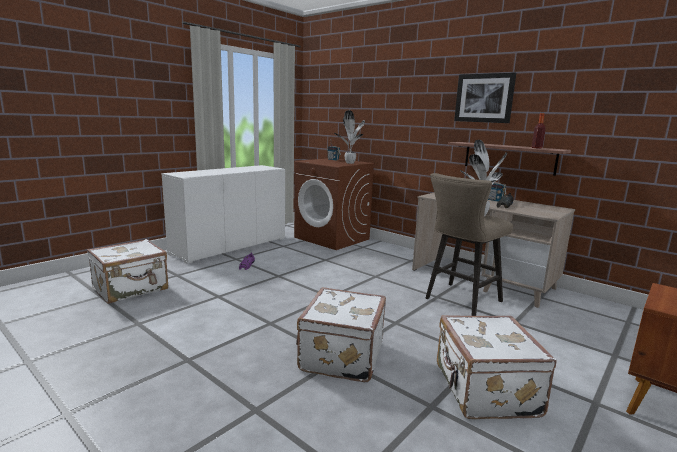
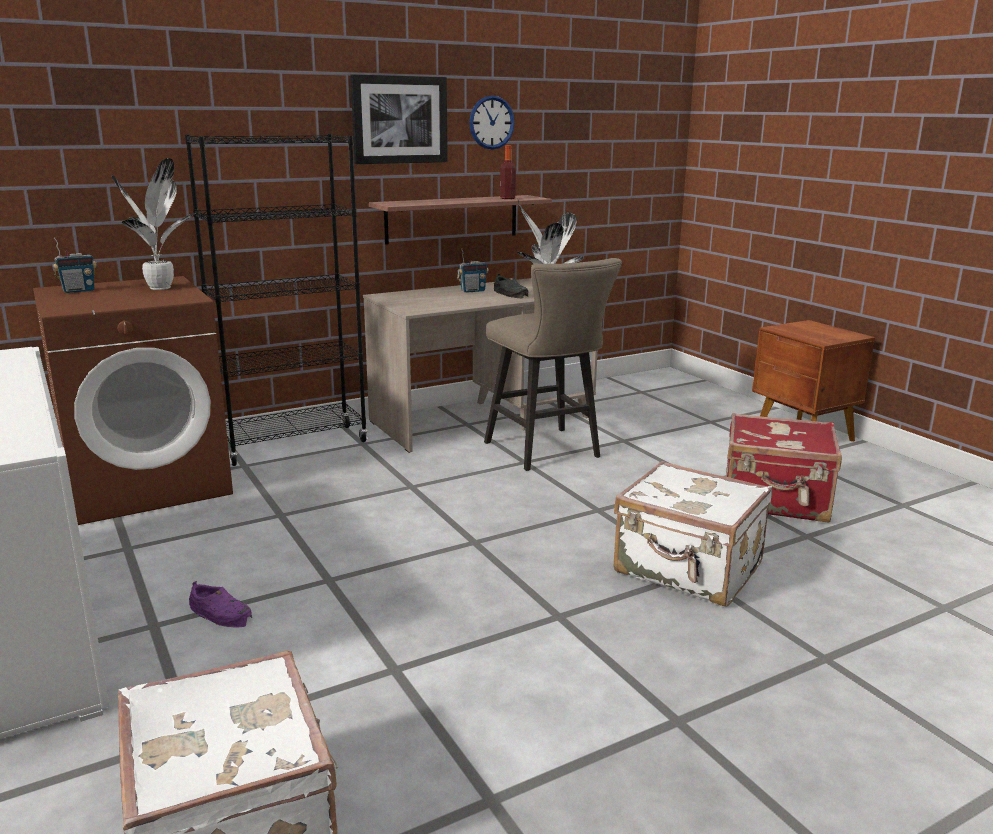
camera: 70 degrees left, 5 degrees up
(392, 250) = (293, 445): none -> black bookcase
(484, 390) = (775, 500): white suitcase -> red suitcase
(547, 100) = (491, 122): none -> wall clock

